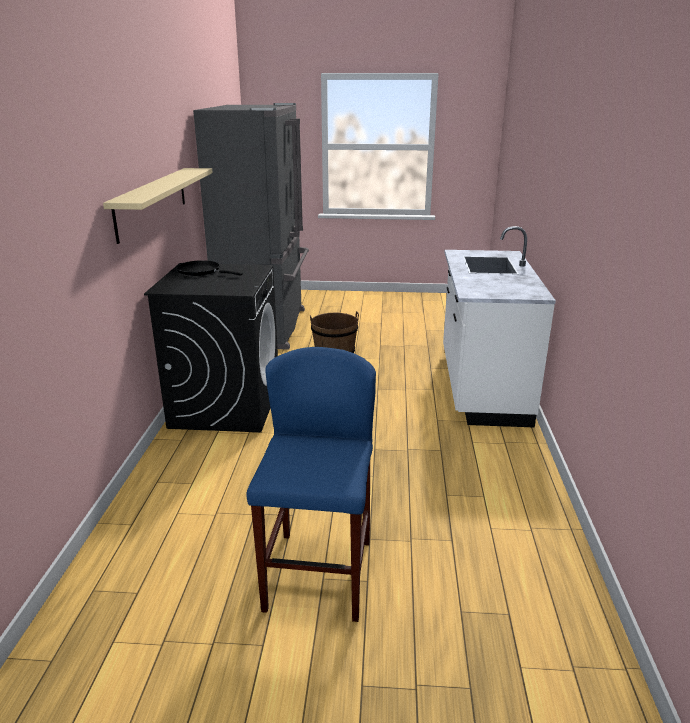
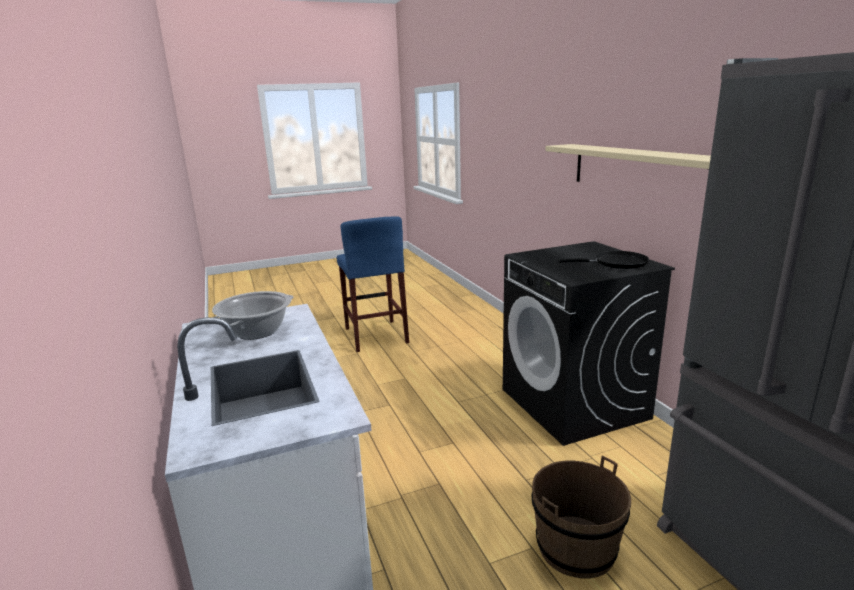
camera: 155 degrees right, 5 degrees down
(496, 285) = (256, 331): none -> cooking pot

